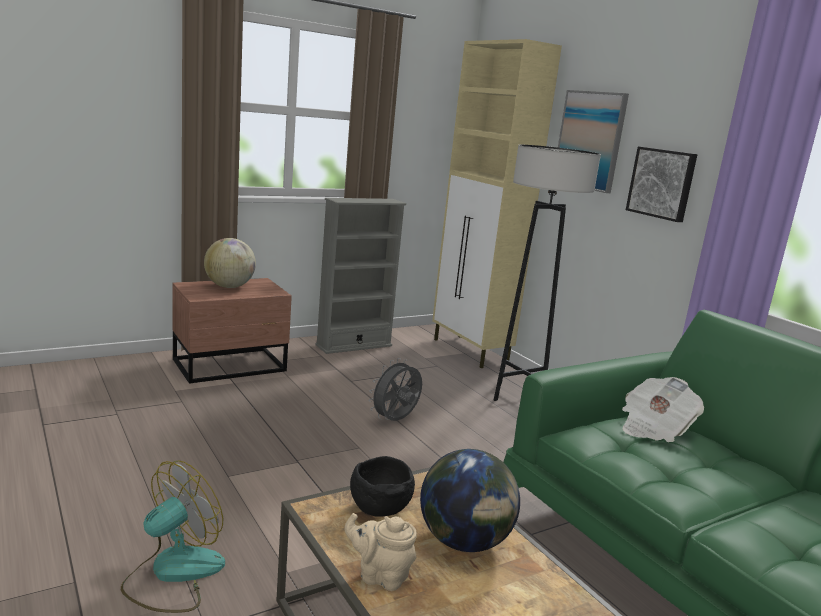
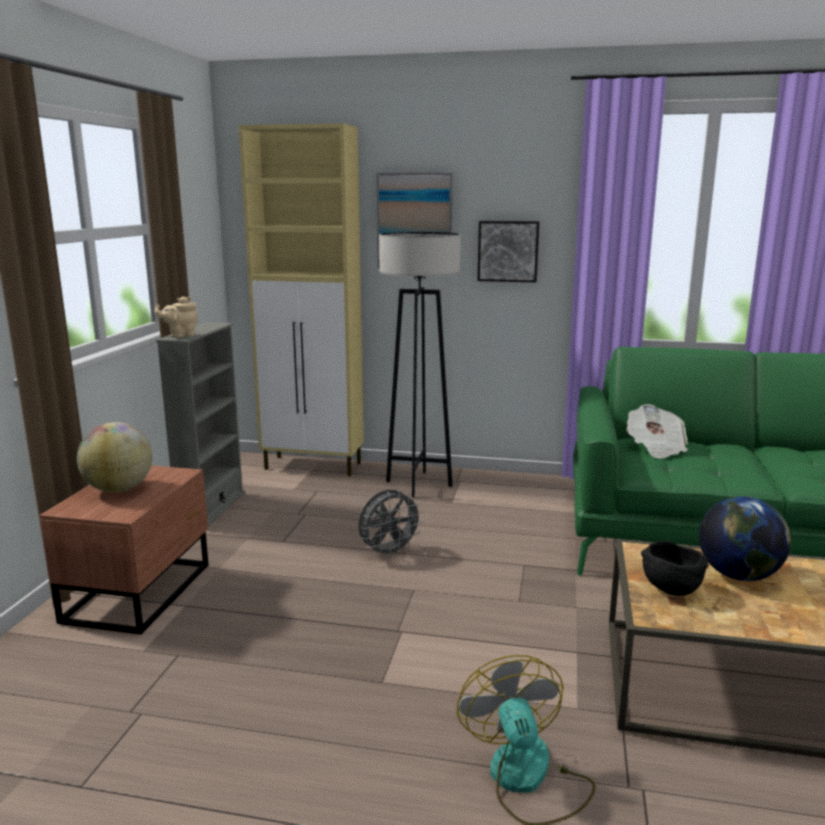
camera: 45 degrees left, 0 degrees up
(380, 575) = (769, 623): beige teapot -> beige teapot (180, 335)
(395, 421) = (389, 553): grey fan -> grey fan turned 120 degrees counterclockwise

